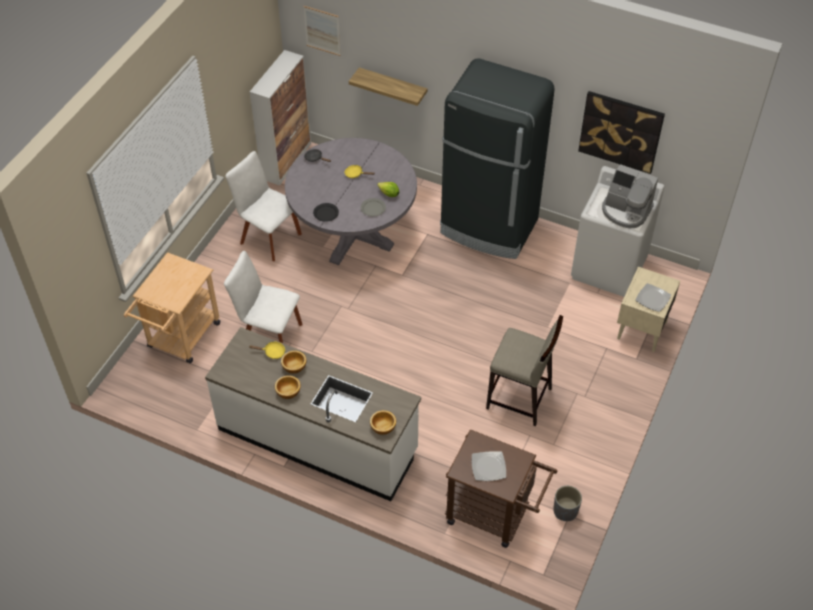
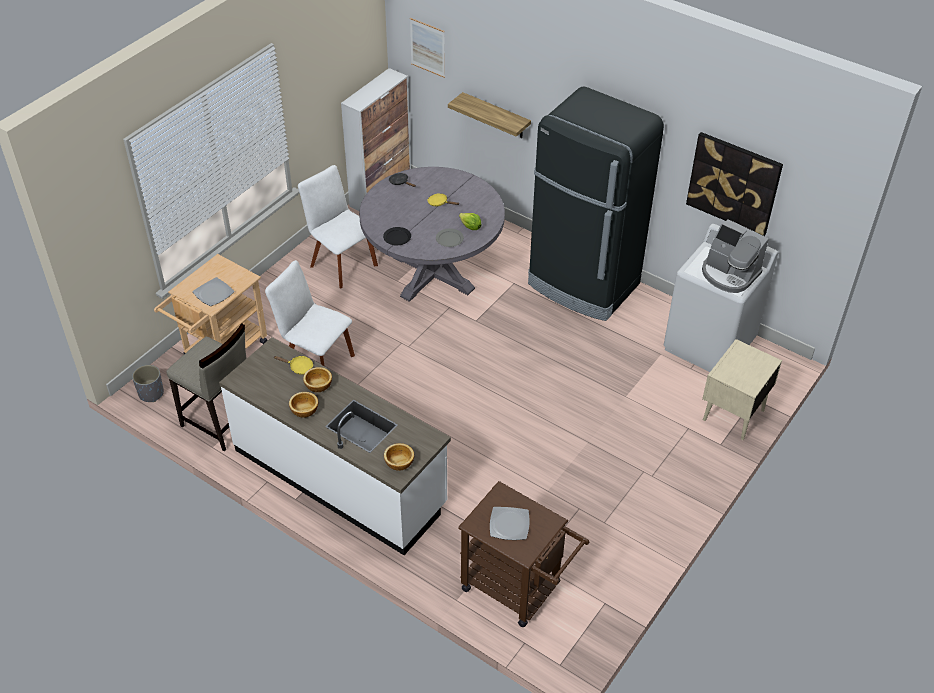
camera: 10 degrees right, 5 degrees down
(519, 399) = (576, 468): beige stool -> beige stool (221, 422)
(565, 511) = (601, 597): grey planter -> grey planter (151, 393)
(652, 298) = (745, 375): plate -> plate (213, 293)

